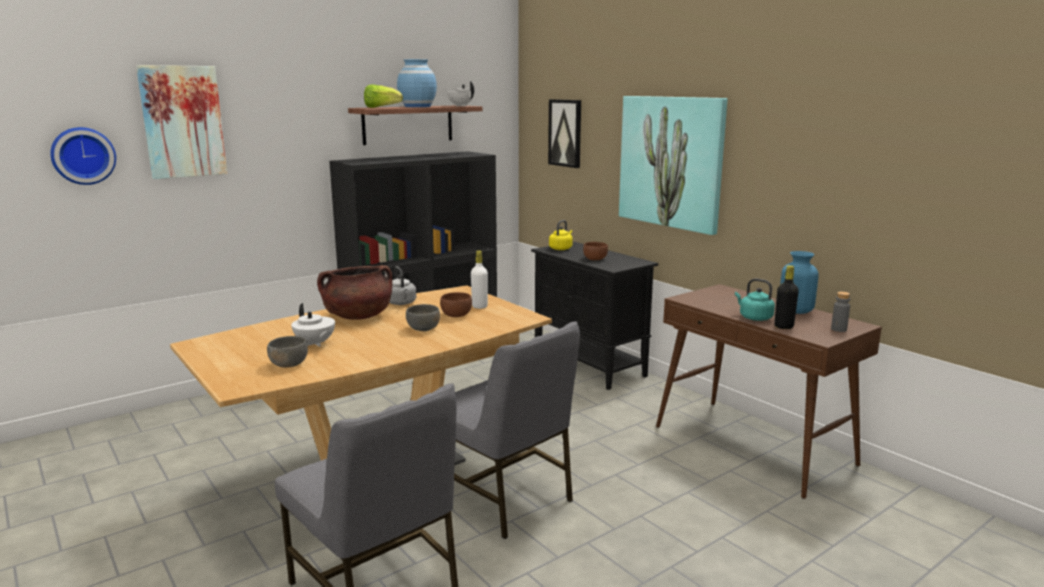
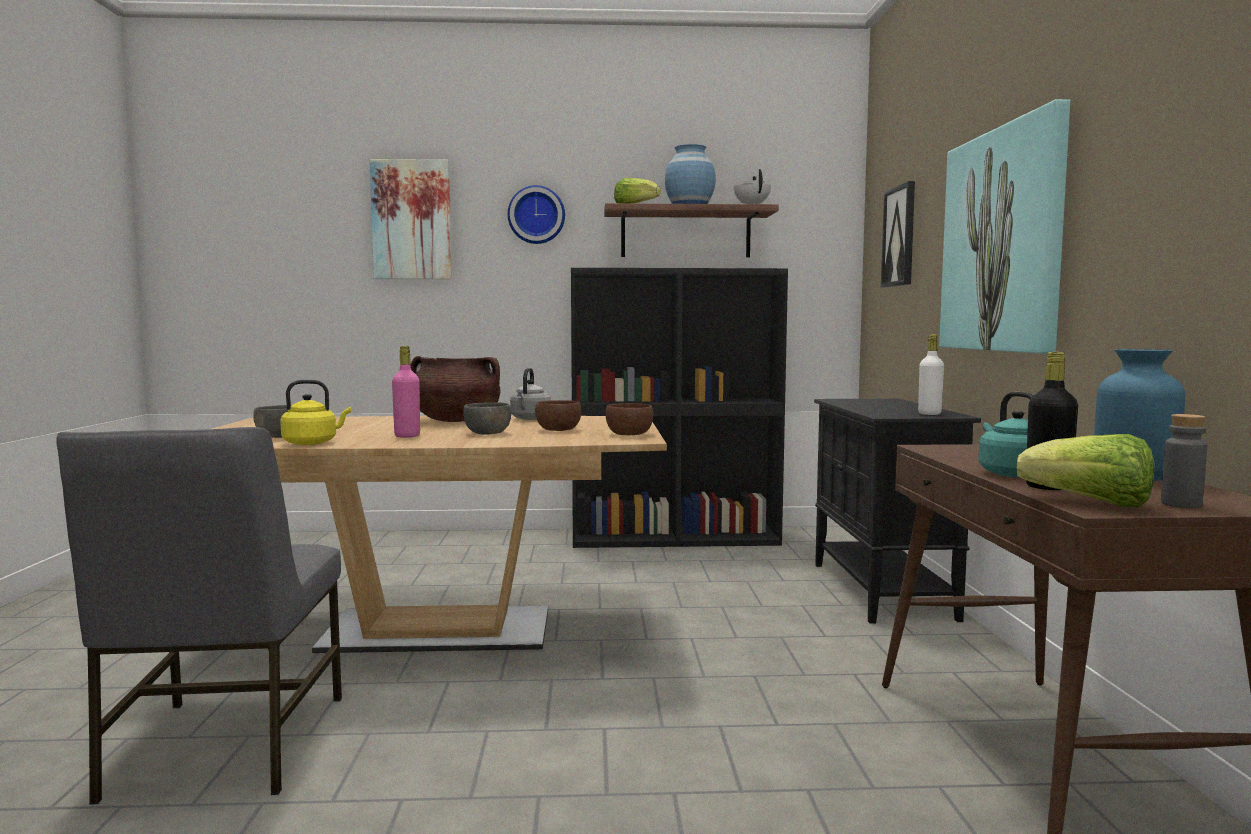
camera: 35 degrees right, 10 degrees down
(83, 155) = (313, 250): wall clock -> wall clock (536, 215)
(315, 344) = (350, 430): white teapot -> none
(380, 343) = (407, 436): none -> pink bottle
(479, 306) = (607, 428): white bottle -> white bottle (929, 414)
(503, 497) = (522, 701): grey chair -> none
(561, 248) = (858, 400): yellow kettle -> yellow kettle (313, 443)
(595, 259) = (882, 409): brown bowl -> brown bowl (629, 434)
(814, 336) = (1090, 503): none -> lettuce

